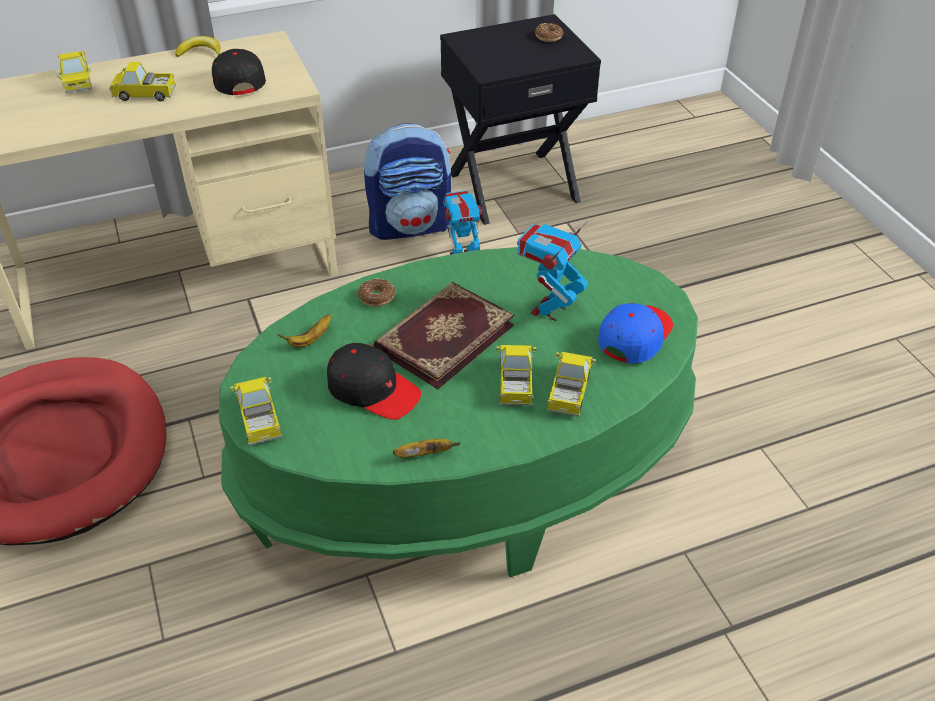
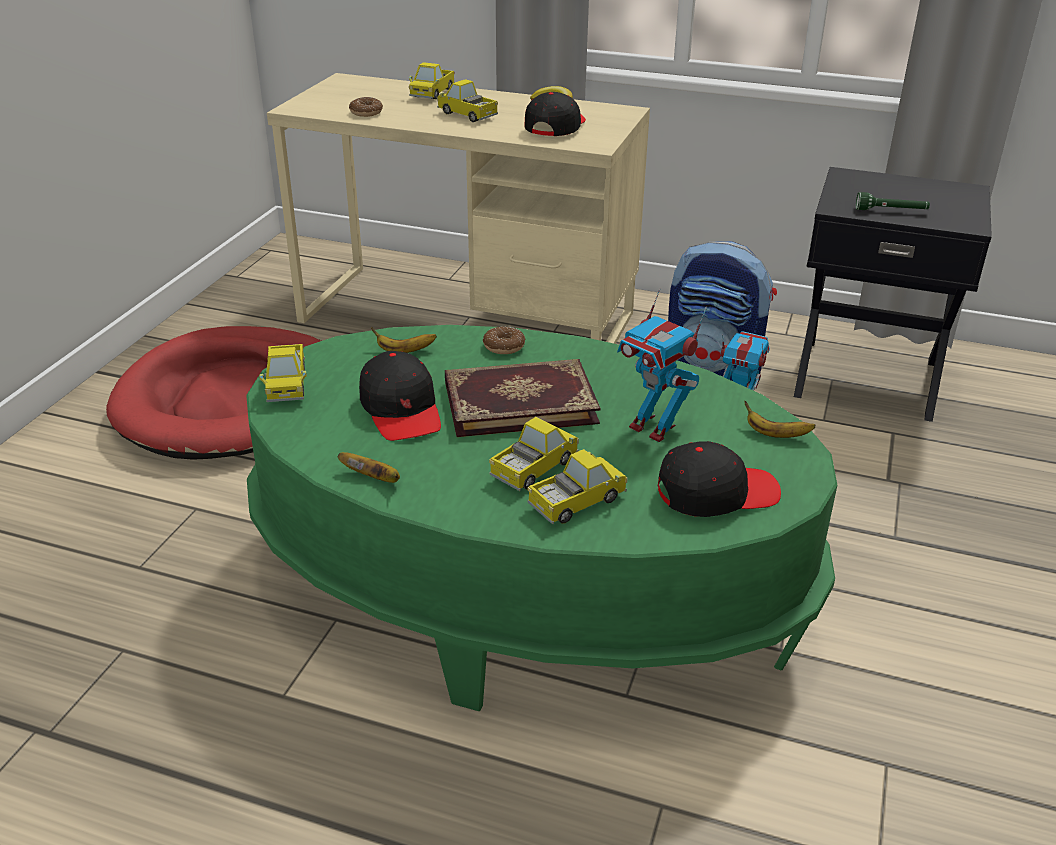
camera: 40 degrees right, 10 degrees down
(259, 418) = (287, 384): toy truck -> toy truck turned 150 degrees clockwise
(523, 62) = (891, 211): none -> green flashlight
(548, 37) = (952, 201): donut -> donut (366, 113)
(548, 310) = (653, 428): toy robot -> toy robot turned 120 degrees counterclockwise
(619, 275) = (775, 434): none -> banana
(635, 336) = (716, 493): blue cap -> black cap

